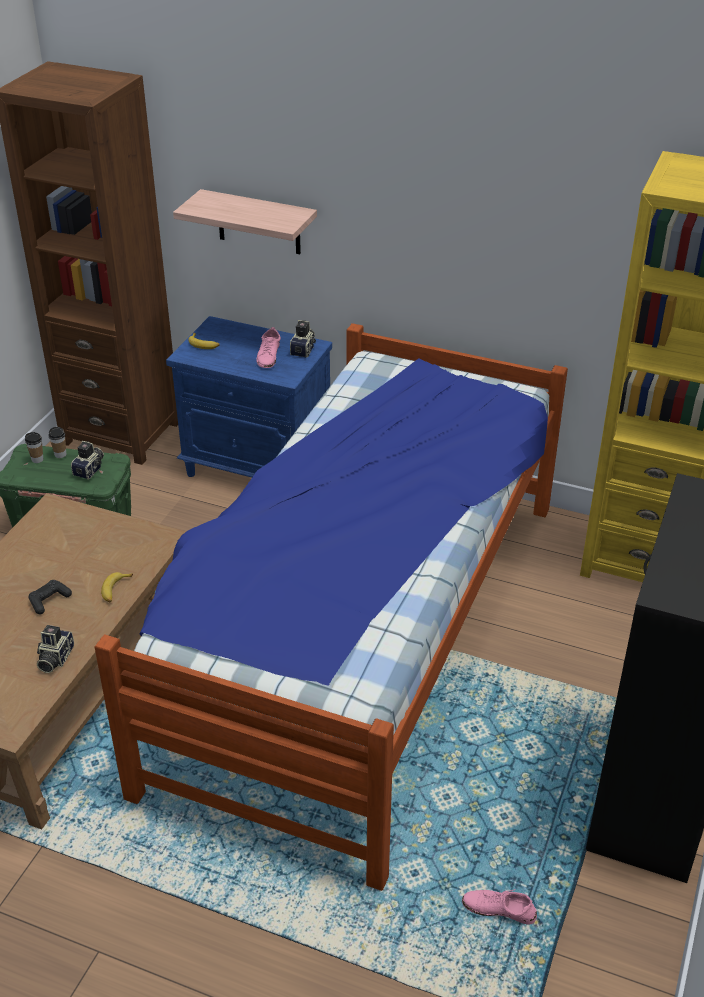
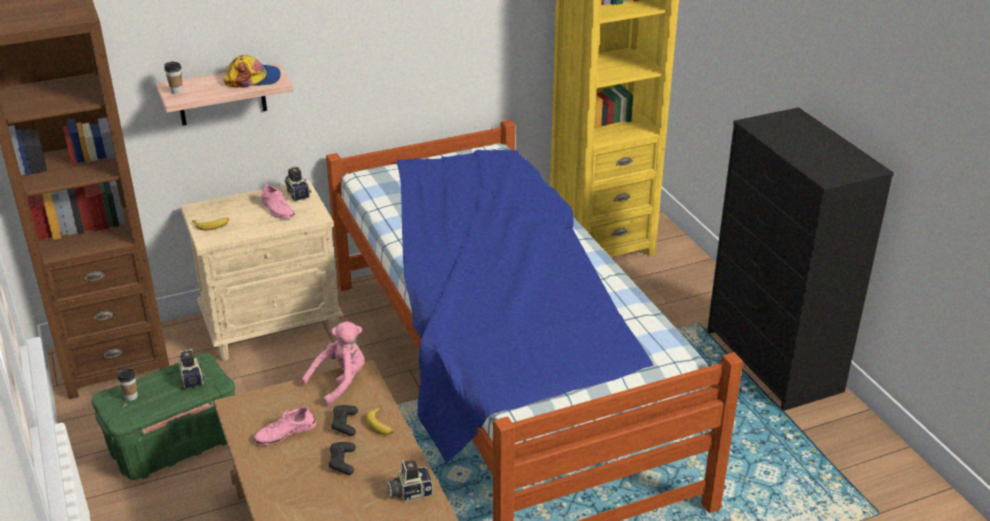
camera: 45 degrees left, 5 degrees down
(54, 658) = (409, 491): camera -> camera turned 105 degrees clockwise
(60, 454) = (146, 382): cup -> cup (176, 91)
(94, 571) = (345, 424): none -> black game controller
(141, 535) = (340, 382): none -> pink plush toy
(259, 467) = (273, 325): blue nightstand -> beige nightstand
(272, 215) = (253, 79): none -> cap
(499, 909) = (786, 471): pink shoe -> pink shoe (285, 432)

